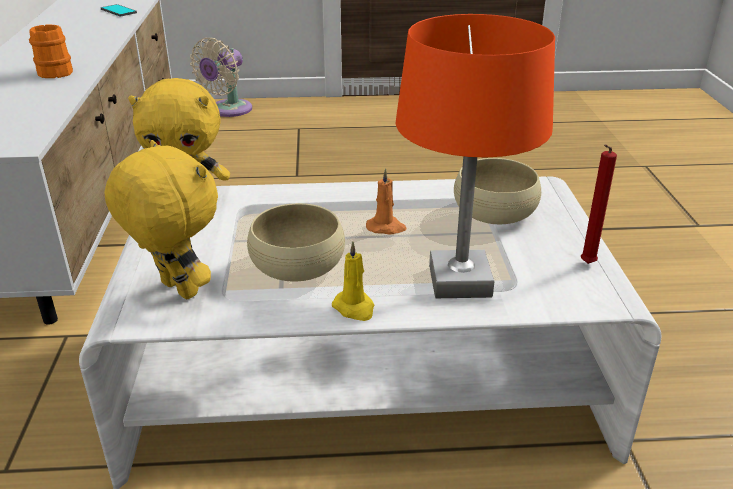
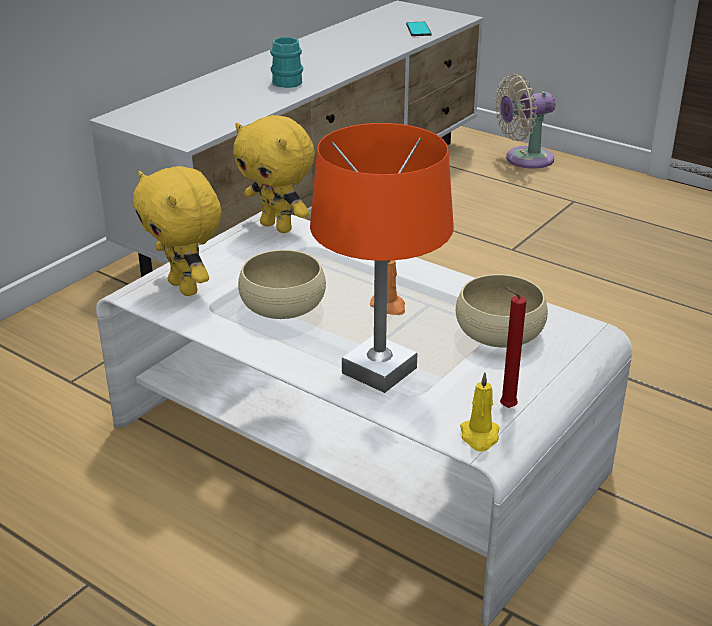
camera: 40 degrees right, 0 degrees up
(53, 71) = (287, 80): orange mug -> turquoise mug
(176, 290) = (186, 287): yellow plush toy -> yellow plush toy turned 150 degrees clockwise
(354, 308) = (277, 352): yellow candle -> yellow candle (479, 436)

